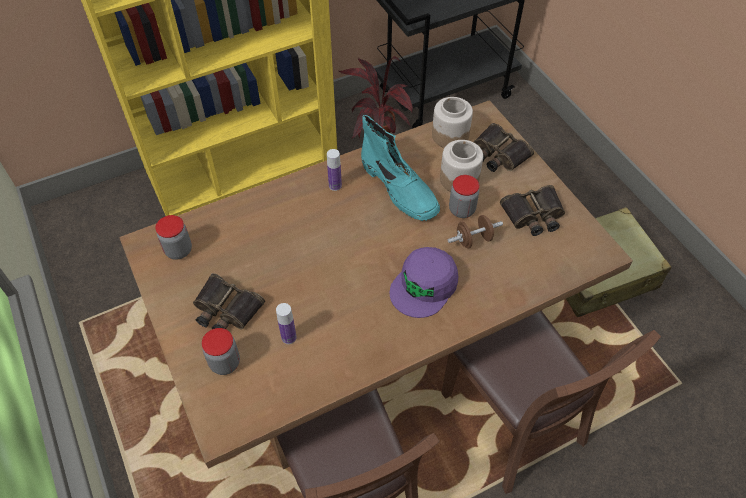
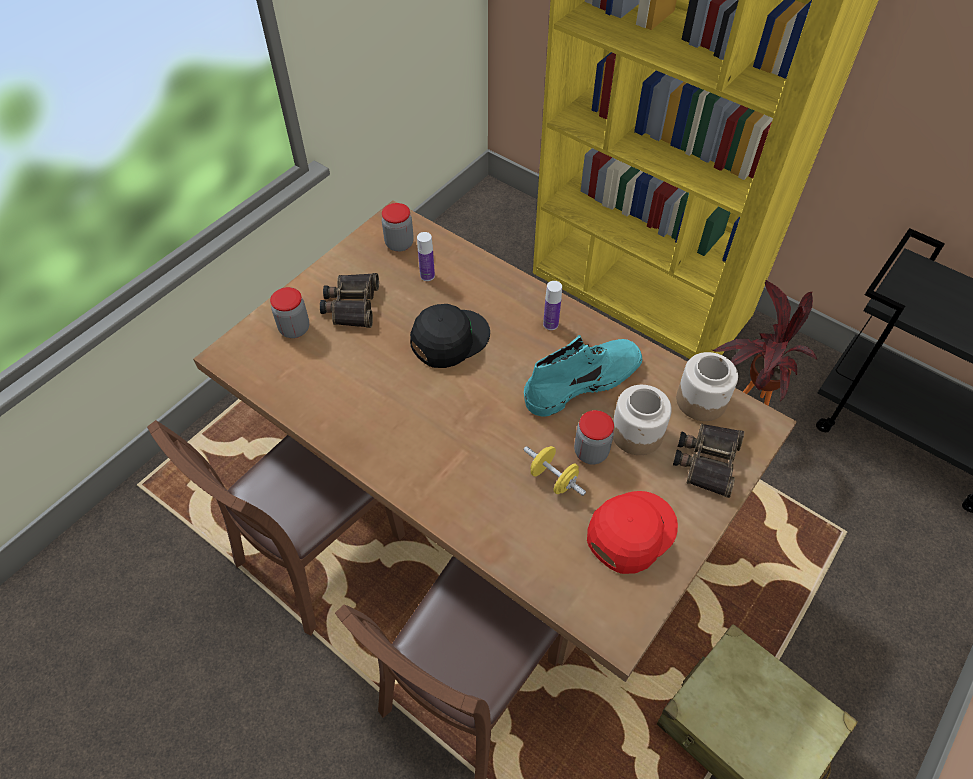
camera: 65 degrees right, 0 degrees up
(289, 337) = (342, 363): bottle -> bottle (427, 276)
(309, 253) = (449, 339): none -> black cap
(400, 189) = (583, 382): turquoise boot -> turquoise boot turned 150 degrees counterclockwise
(424, 286) = (461, 453): purple cap -> none
(473, 239) = (553, 479): brown dumbbell -> yellow dumbbell
(533, 215) = (630, 532): binoculars -> red cap

